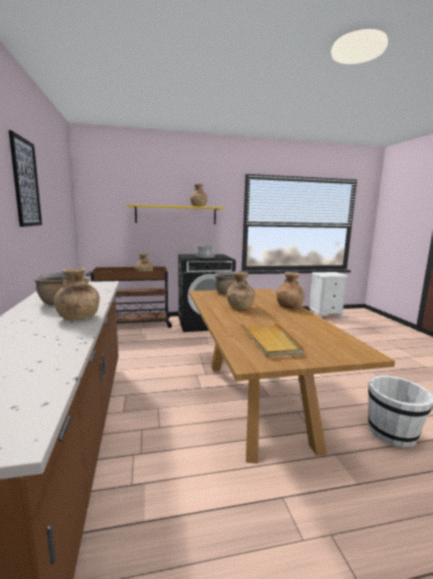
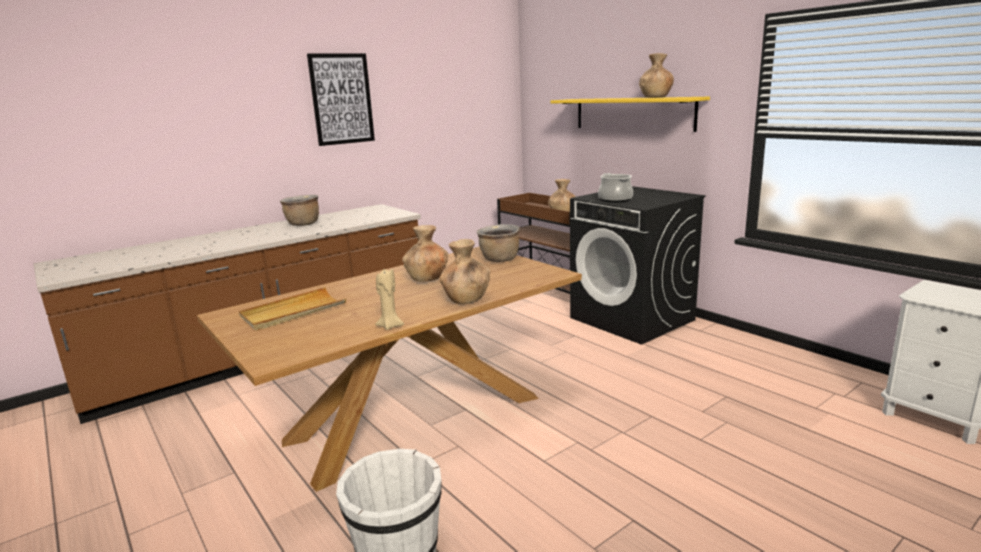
camera: 65 degrees right, 5 degrees up
(78, 317) = (262, 238): brown vase -> none
(321, 323) = (390, 326): none -> beige candle

